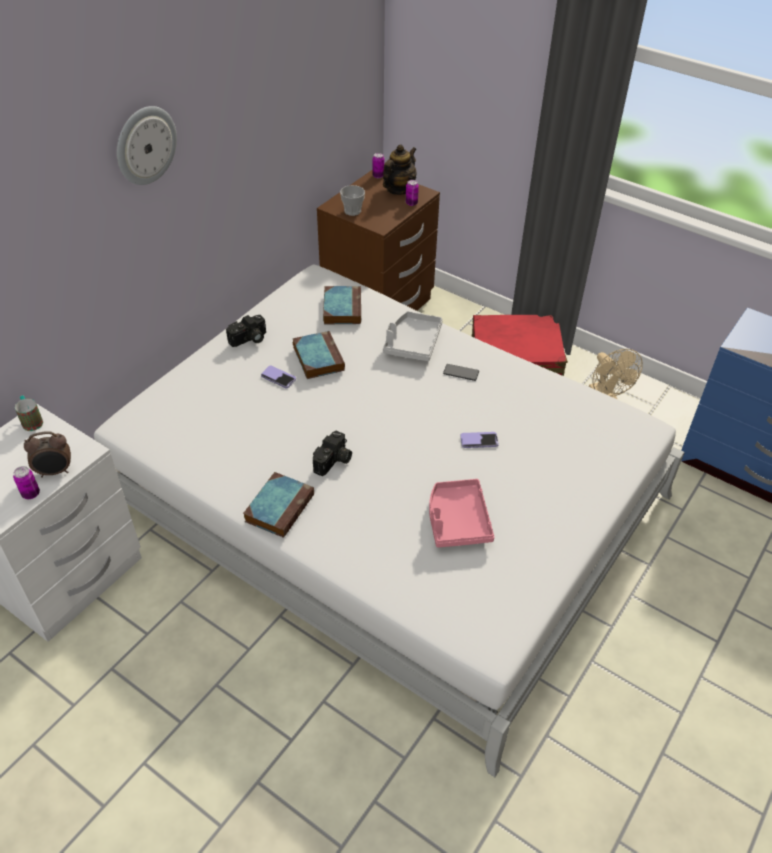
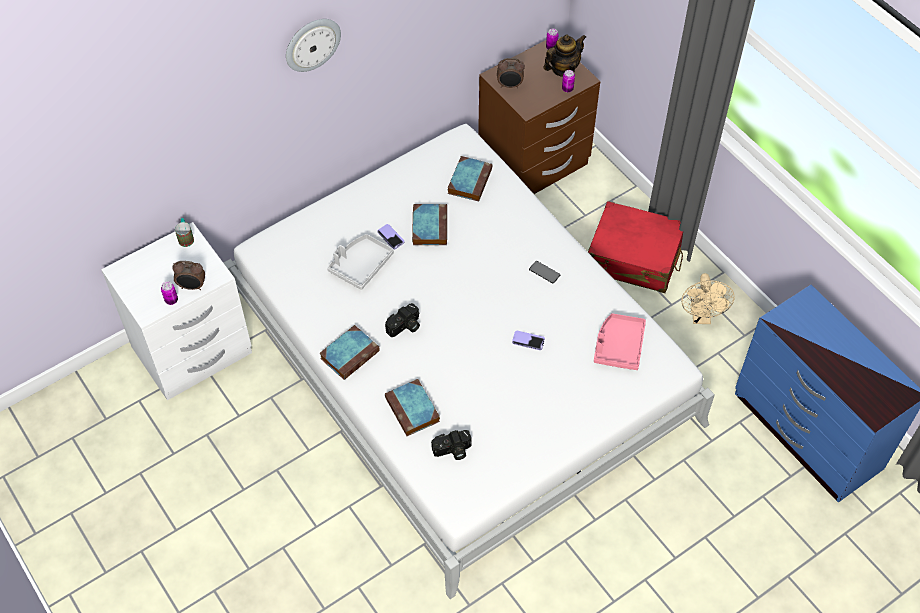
camera: 20 degrees right, 10 degrees up
(249, 339) = (380, 193): camera -> camera (452, 451)
(352, 211) = (510, 85): cup -> alarm clock
(383, 549) = (413, 410): none -> book
(412, 343) = (516, 232): grey tray -> grey tray (360, 265)
(457, 520) = (478, 404): pink tray -> pink tray (618, 346)

